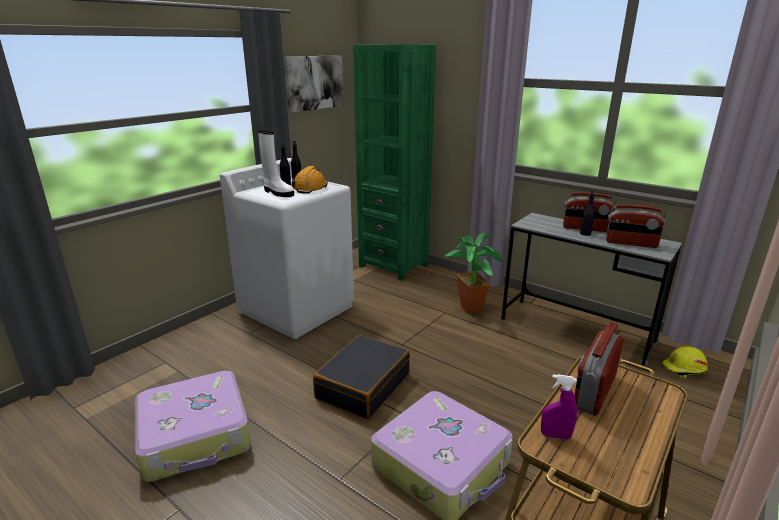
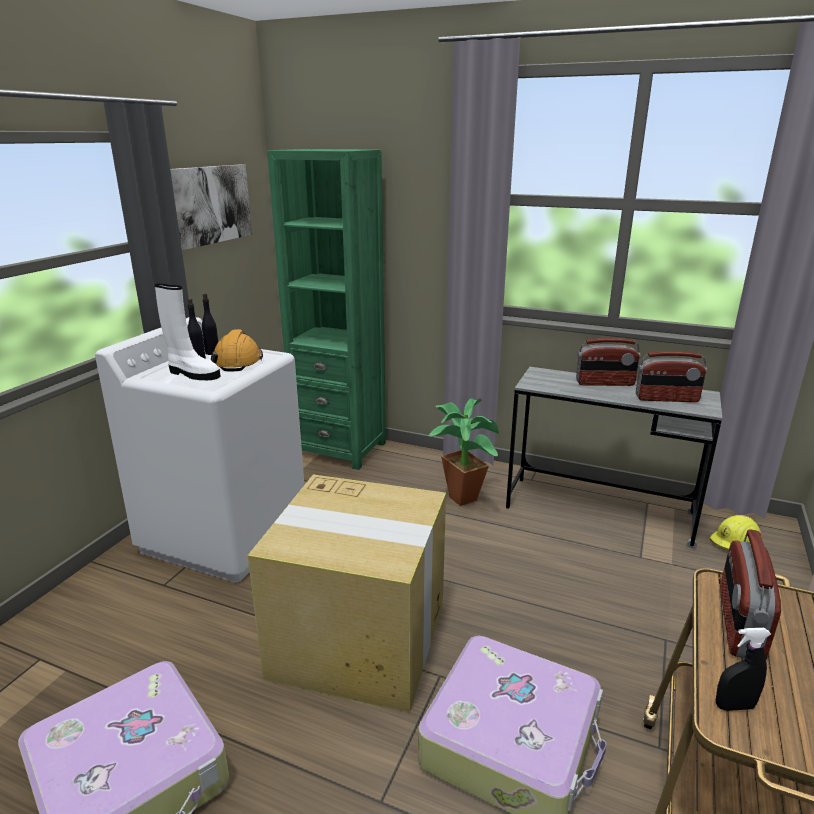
camera: 15 degrees left, 0 degrees up
(363, 385) = (361, 640): black suitcase -> cardboard box
(555, 436) = (734, 706): purple spray bottle -> black spray bottle
(585, 234) = (609, 391): black bottle -> none

